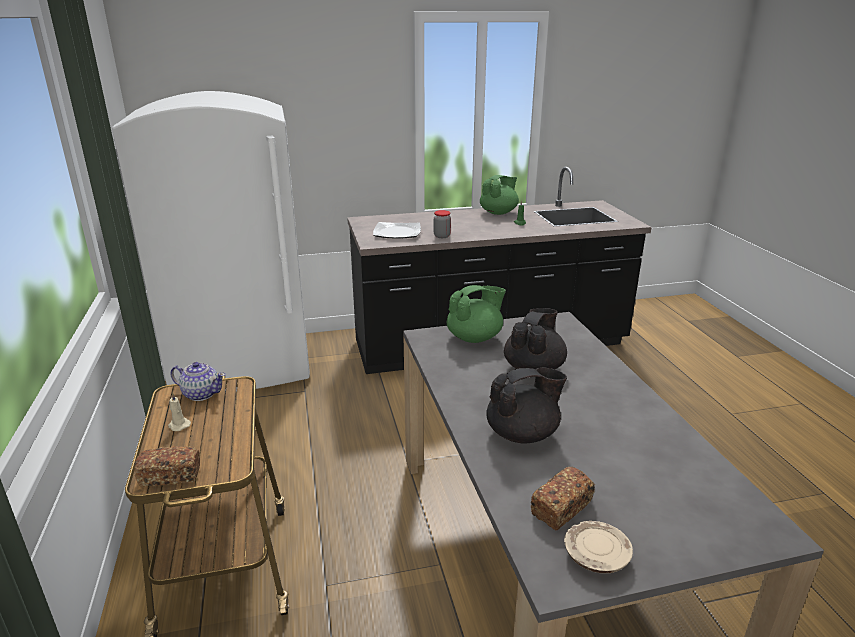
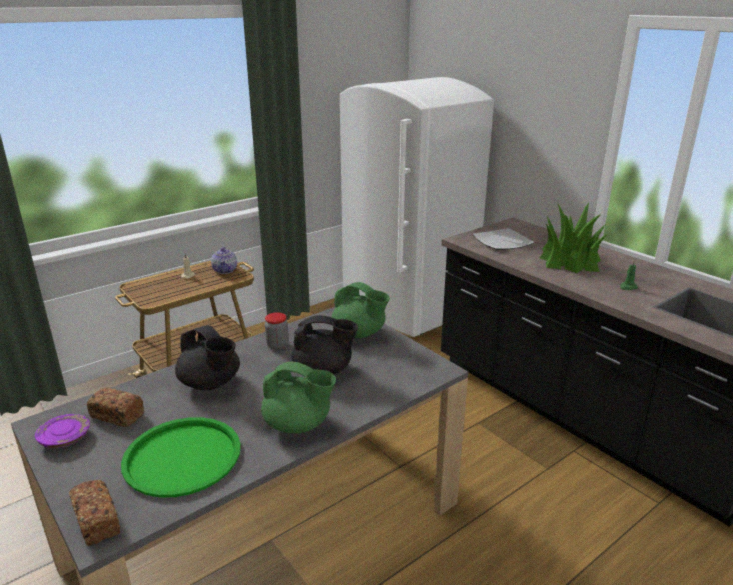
camera: 65 degrees right, 0 degrees up
(170, 476) = (138, 289): bread -> bread (97, 521)
(442, 236) = (522, 260): jar -> jar (277, 345)
(458, 224) = (570, 260): none -> potted plant
(499, 212) = (645, 271): green teapot -> green teapot (298, 424)
(596, 556) = (65, 438): beige plate -> purple plate
(656, 468) = (182, 457): none -> green tray

